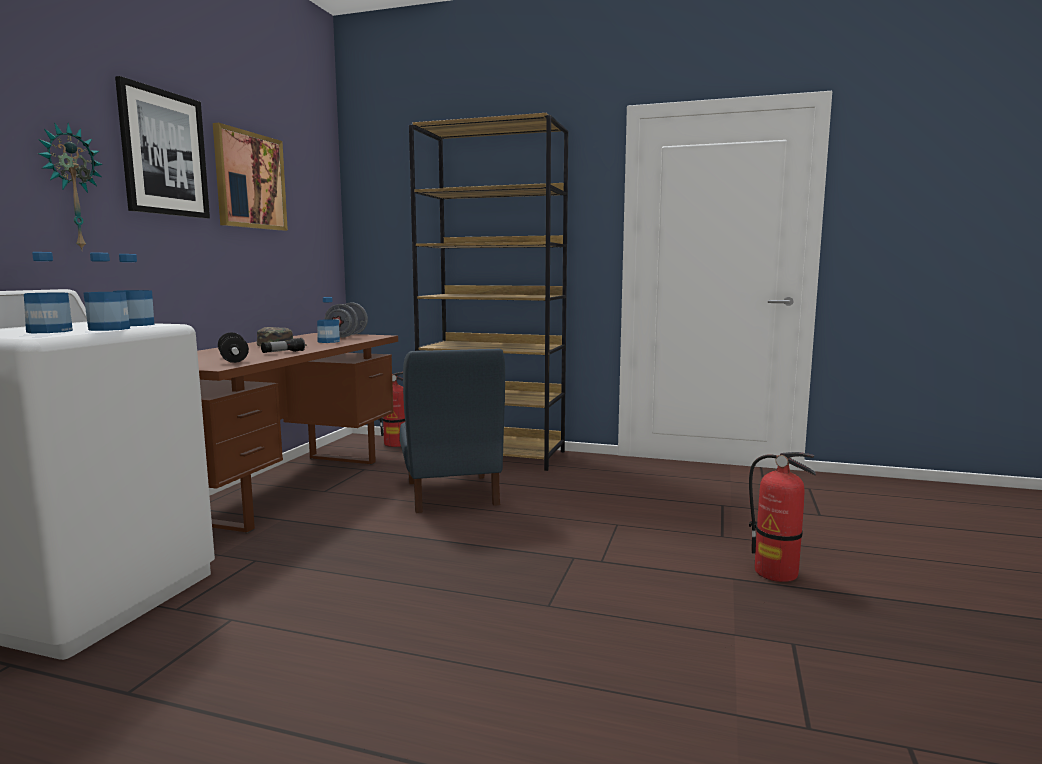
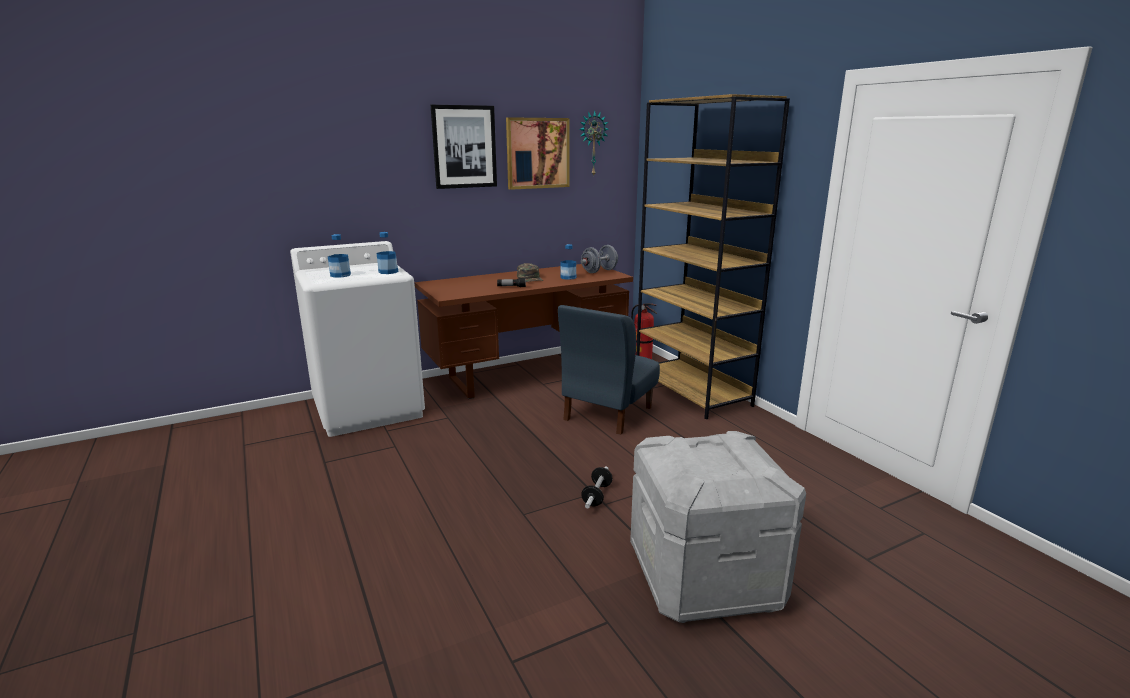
camera: 45 degrees right, 10 degrees up
(70, 188) = (398, 180): wall clock -> wall clock (592, 144)
(109, 329) = (364, 276): bottle -> none
(233, 360) = (471, 290): dumbbell -> dumbbell (597, 495)
(776, 573) = (705, 578): fire extinguisher -> grey storage box

